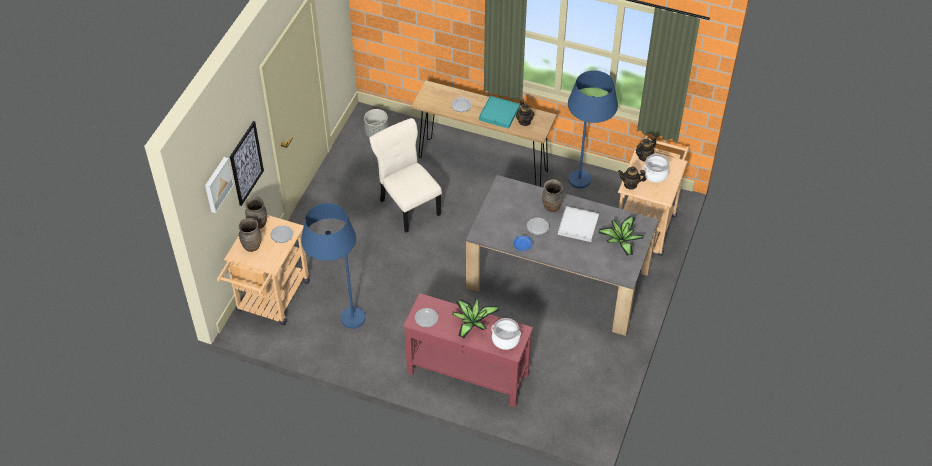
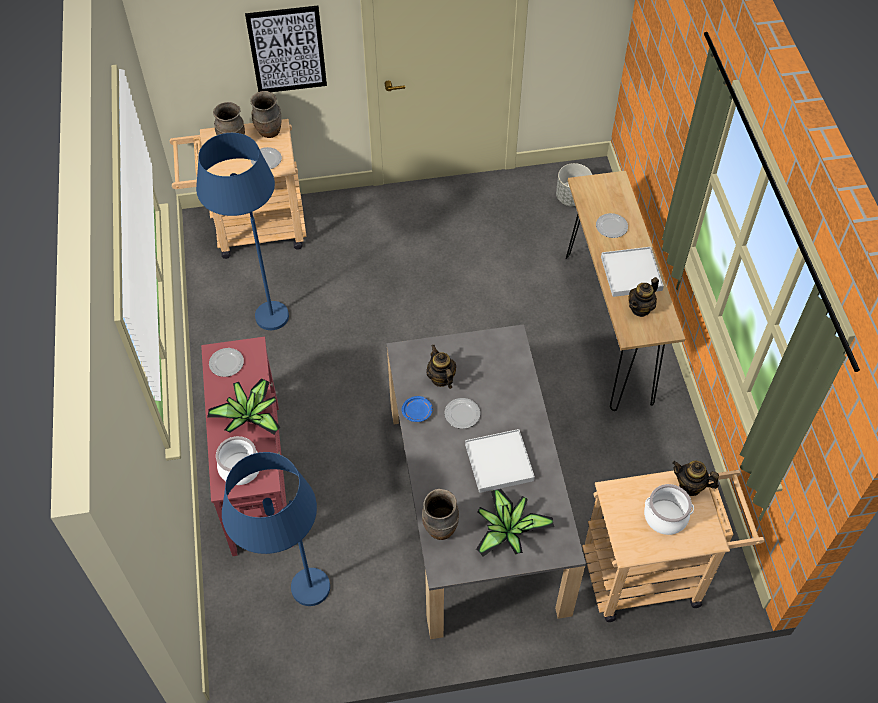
camera: 60 degrees right, 5 degrees up
(217, 184) = (206, 29): picture -> none
(408, 206) = (480, 285): beige chair -> none
(499, 113) = (631, 274): turquoise tray -> white tray
(552, 207) = (511, 414): brown vase -> brown vase (440, 529)
(583, 189) = (656, 463): blue floor lamp -> blue floor lamp (294, 603)
(630, 184) = (620, 492): teapot -> teapot (441, 378)

